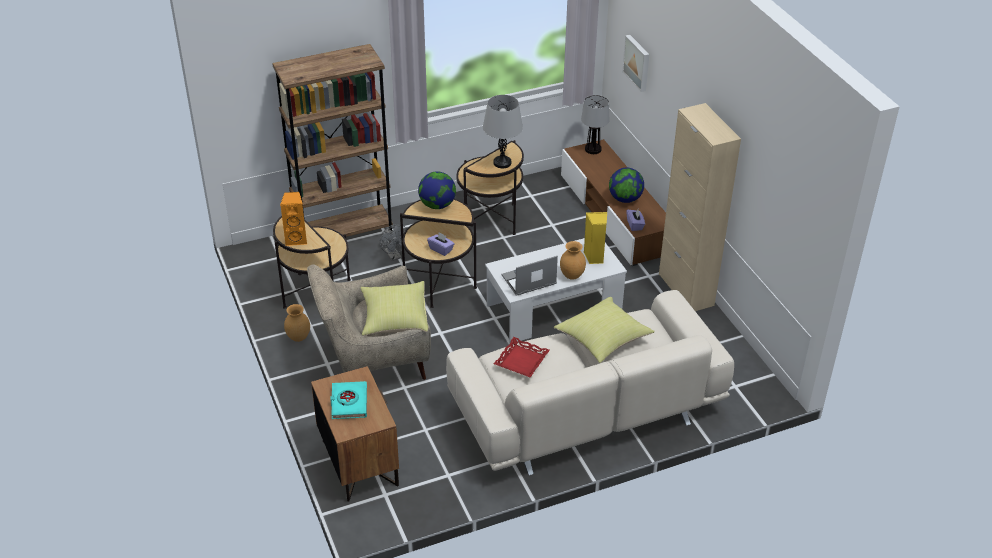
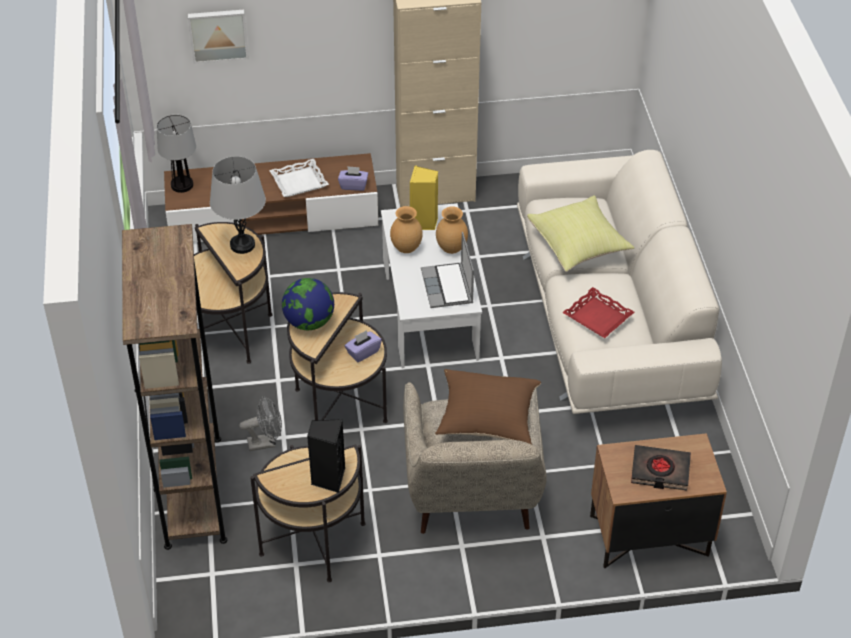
camera: 75 degrees left, 5 degrees up
(296, 239) = (328, 478): orange speaker -> black speaker
(299, 338) = (400, 570): brown vase -> brown vase (407, 248)
(349, 403) = (660, 471): turquoise book -> black book
(394, 319) = (486, 420): yellow pillow -> brown pillow
(625, 199) = (299, 181): globe -> white tray

